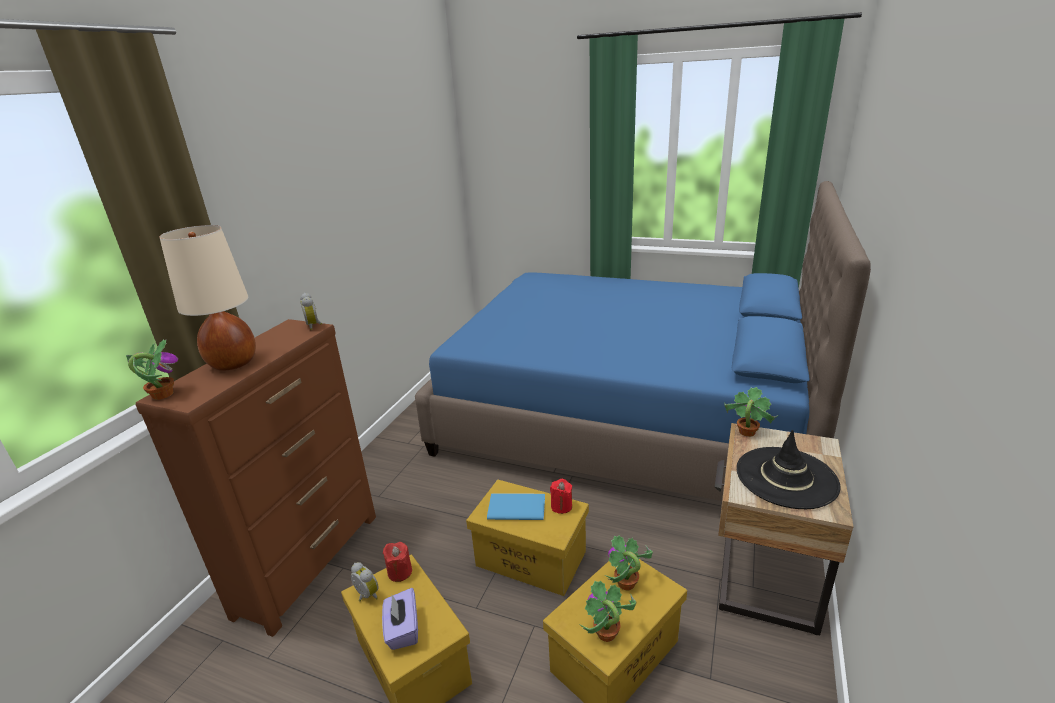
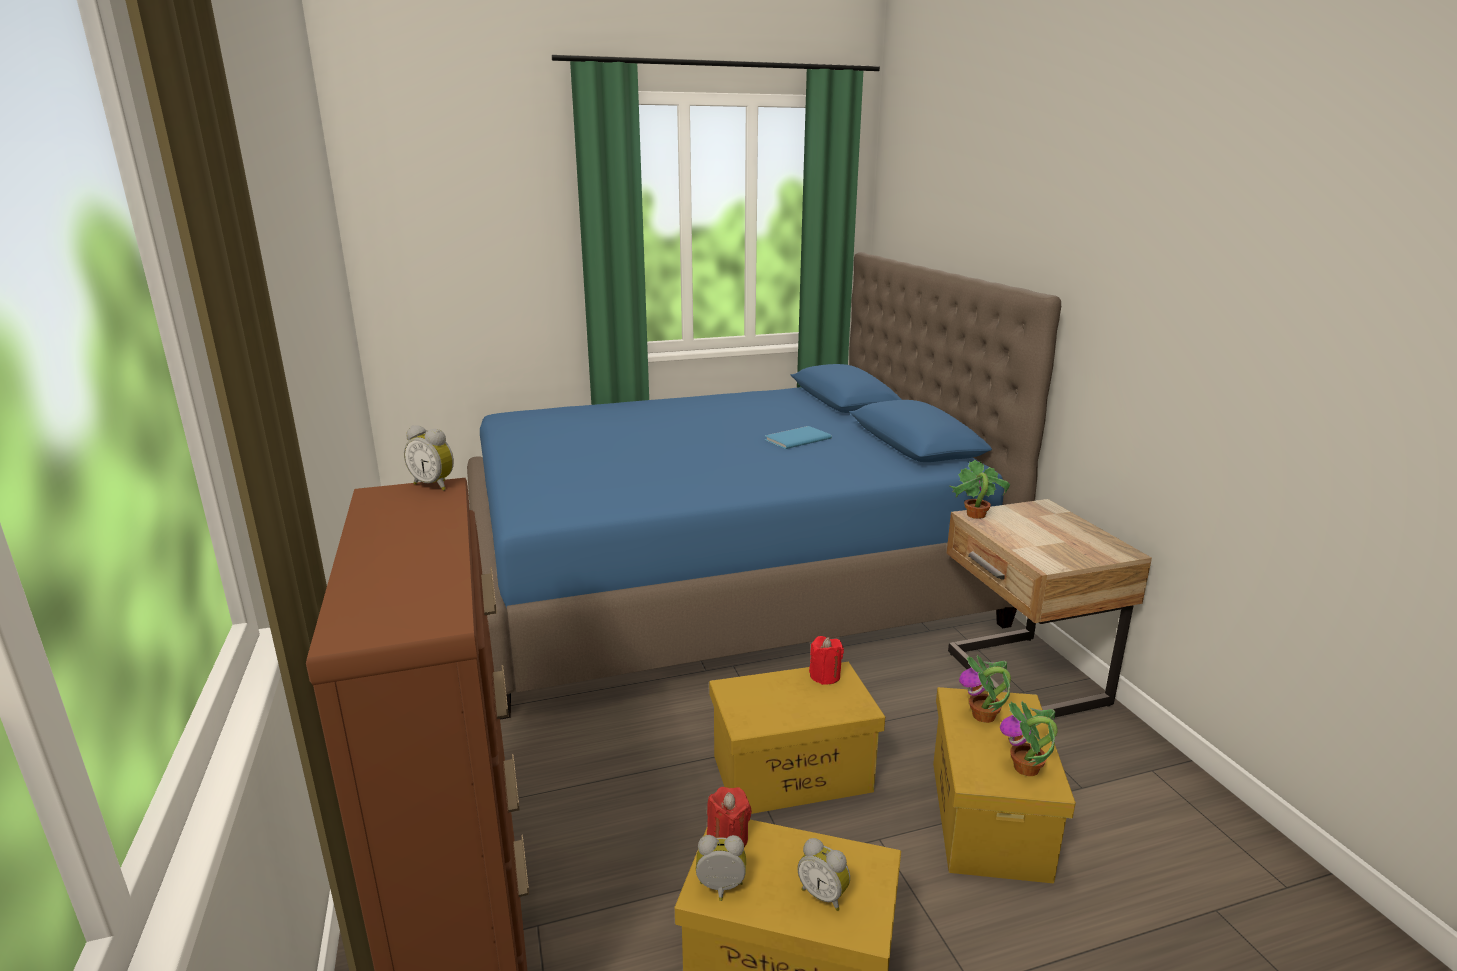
camera: 40 degrees left, 5 degrees down
(162, 394) = (348, 631): potted plant -> none
(234, 363) = (397, 558): beige table lamp -> none
(402, 630) = (824, 895): purple tissue box -> alarm clock
(515, 507) = (774, 699): blue book -> blue book (795, 439)
(786, 477) = (1059, 540): black hat -> none

